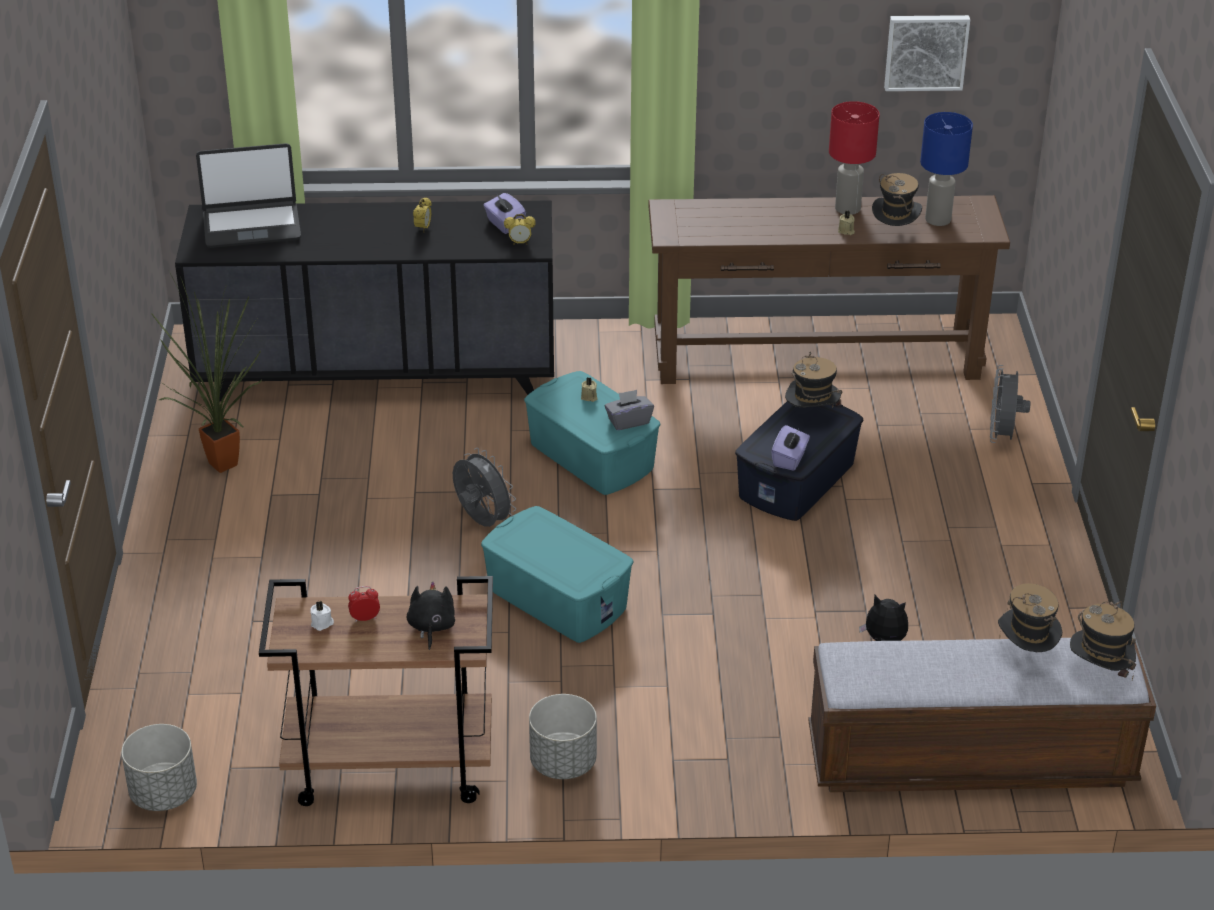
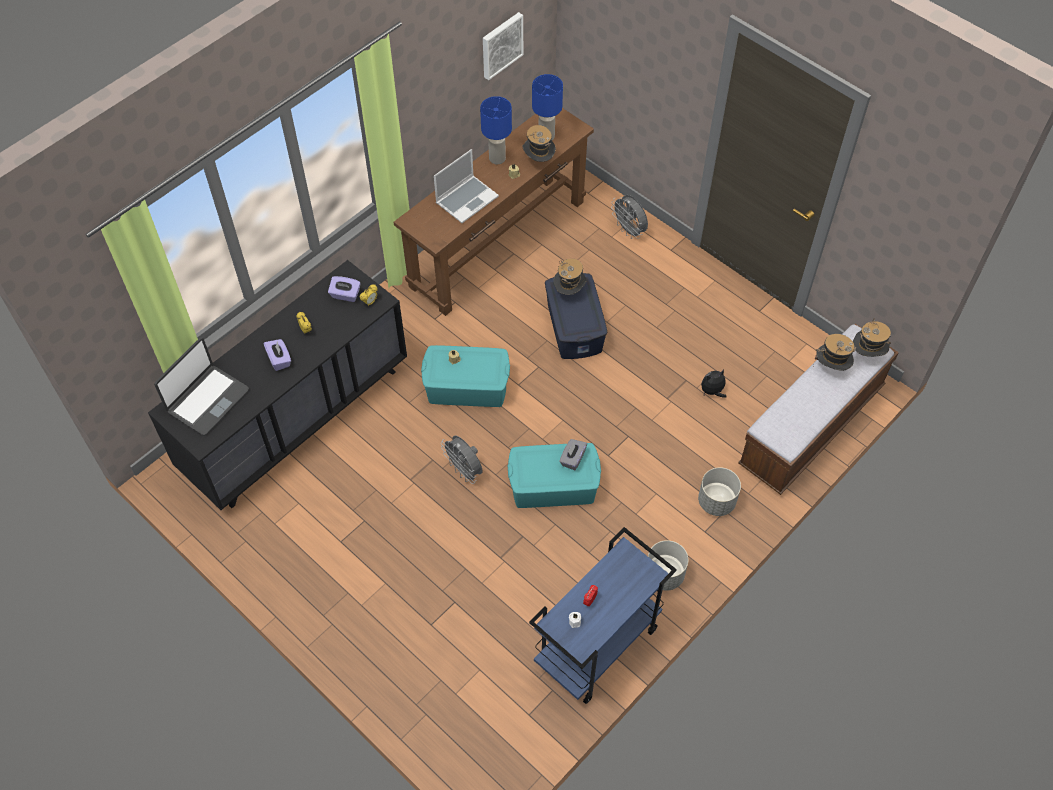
camera: 45 degrees left, 20 degrees up
(164, 794) = (518, 757): grey planter -> grey planter (716, 501)
(221, 462) = (287, 543): potted plant -> none
(388, 768) = (597, 647): brown cart -> blue cart
(431, 627) = (624, 578): black plush toy -> none
(481, 522) = (464, 471): grey fan -> grey fan turned 135 degrees counterclockwise
(628, 421) = (491, 360): grey tissue box -> grey tissue box (572, 459)
(758, 223) = (467, 199): none -> laptop
(790, 459) = (589, 325): purple tissue box -> purple tissue box (279, 360)
(848, 209) = (497, 158): red table lamp -> blue table lamp

